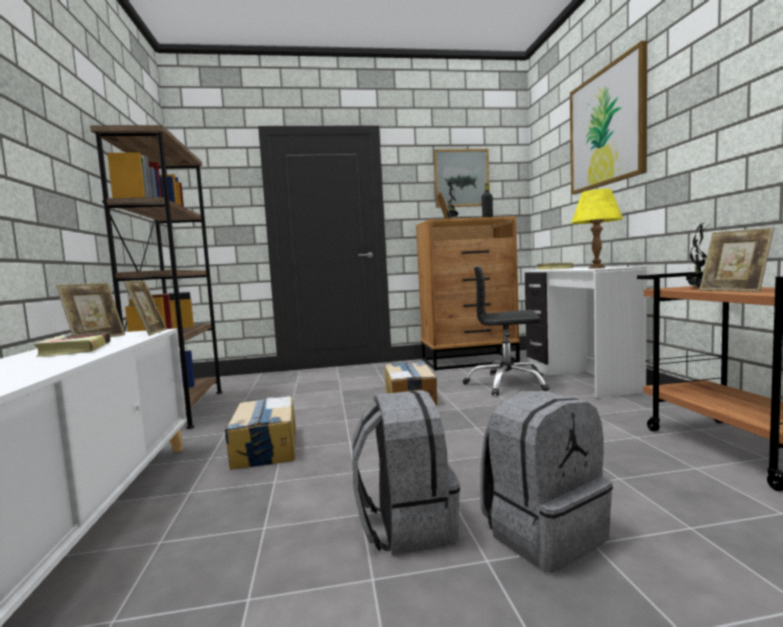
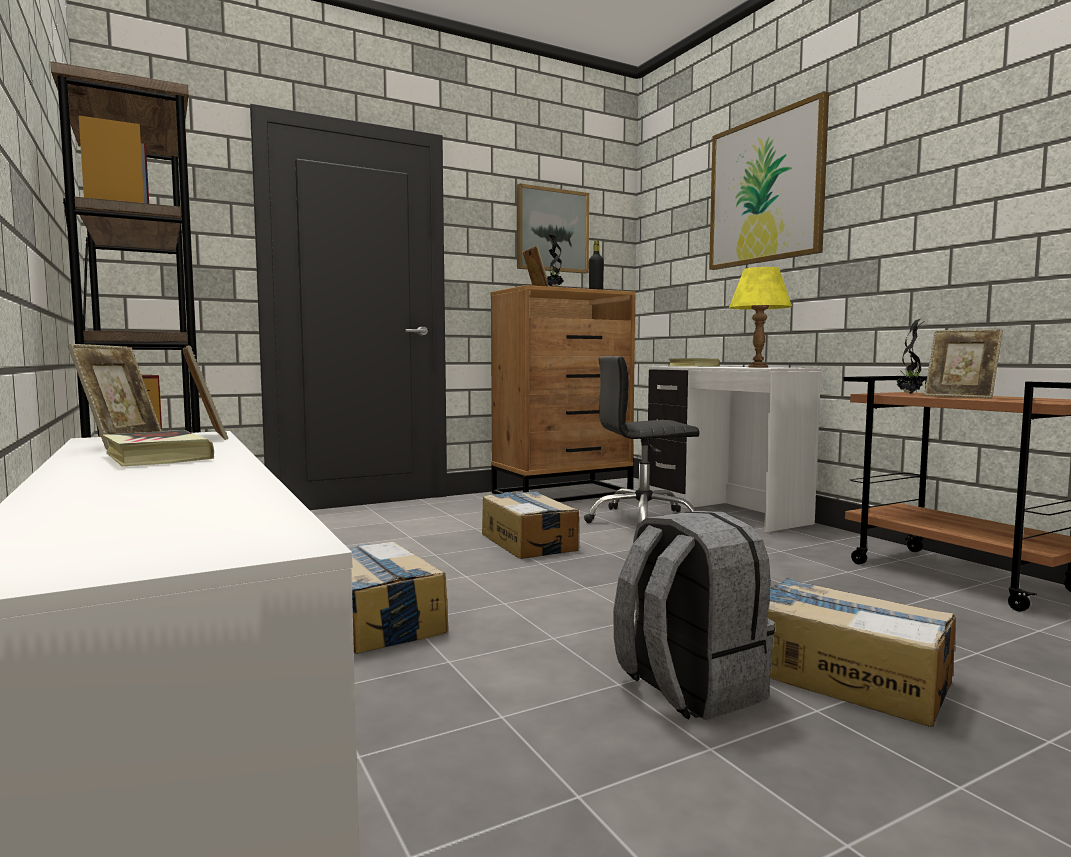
camera: 20 degrees left, 0 degrees up
(543, 533) = (846, 675): grey backpack -> cardboard box

